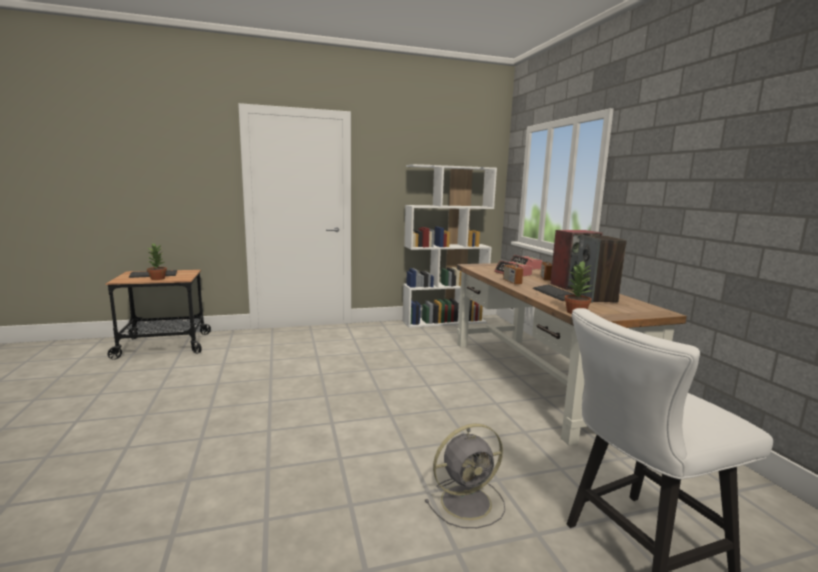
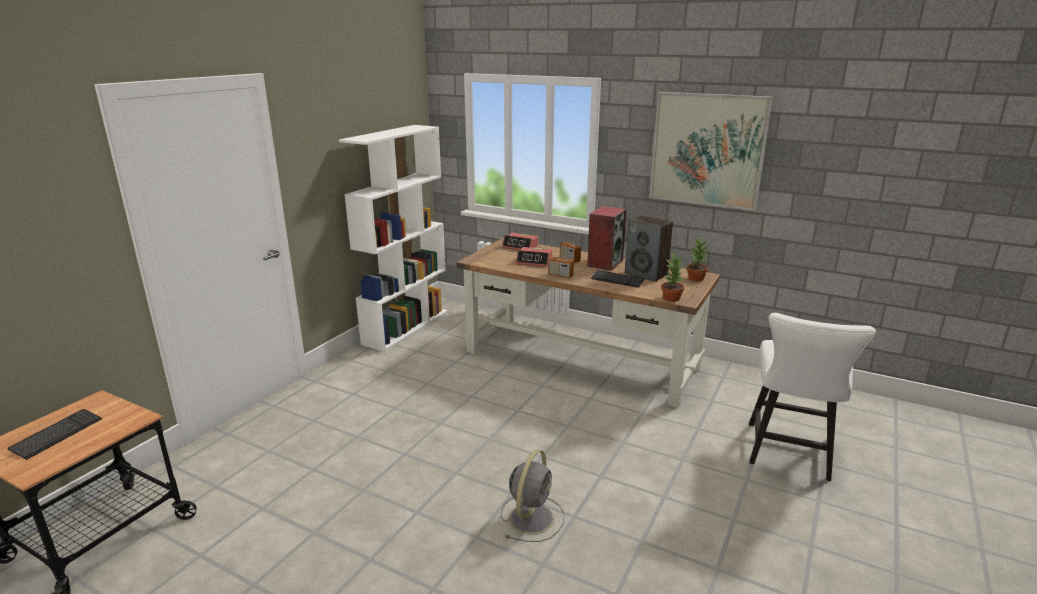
camera: 45 degrees left, 10 degrees up
(158, 278) = (91, 437): potted plant -> potted plant (695, 278)
(468, 501) = (692, 486): grey fan -> grey fan (532, 517)
(700, 168) = (707, 150): none -> picture

